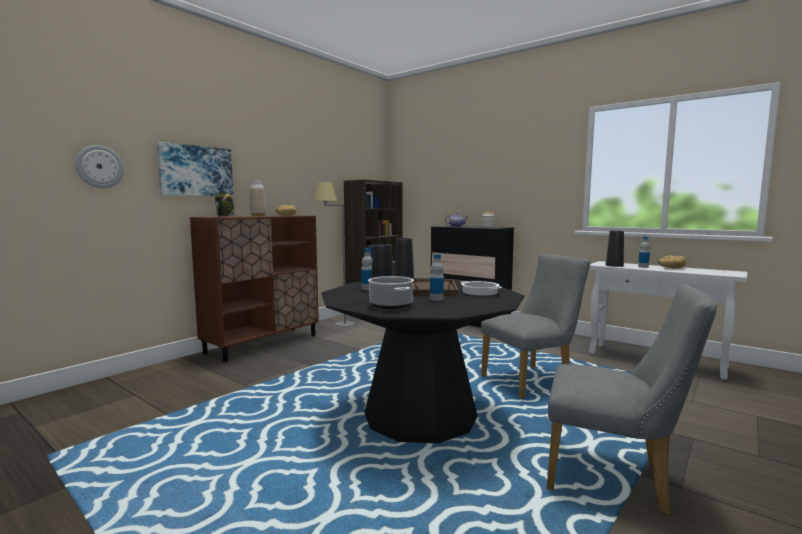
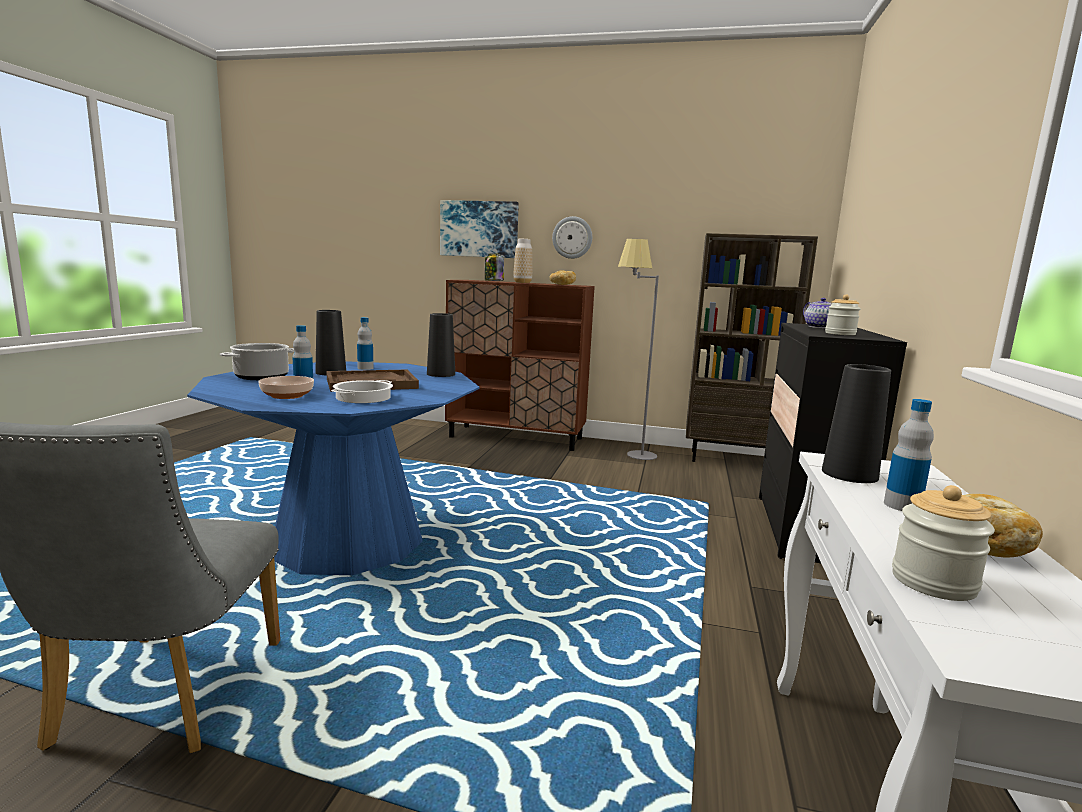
camera: 65 degrees right, 5 degrees up
(99, 166) = (395, 228): wall clock -> wall clock (572, 237)
(420, 415) = (348, 541): black dining table -> blue dining table
(471, 302) = (286, 396): none -> bowl
(532, 380) = (525, 613): grey chair -> none
(699, 272) = (933, 582): none -> jar

